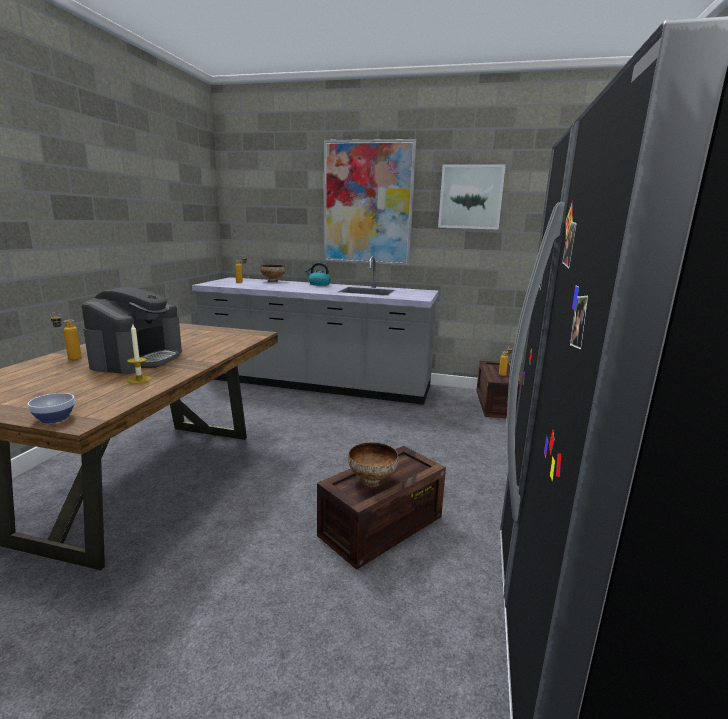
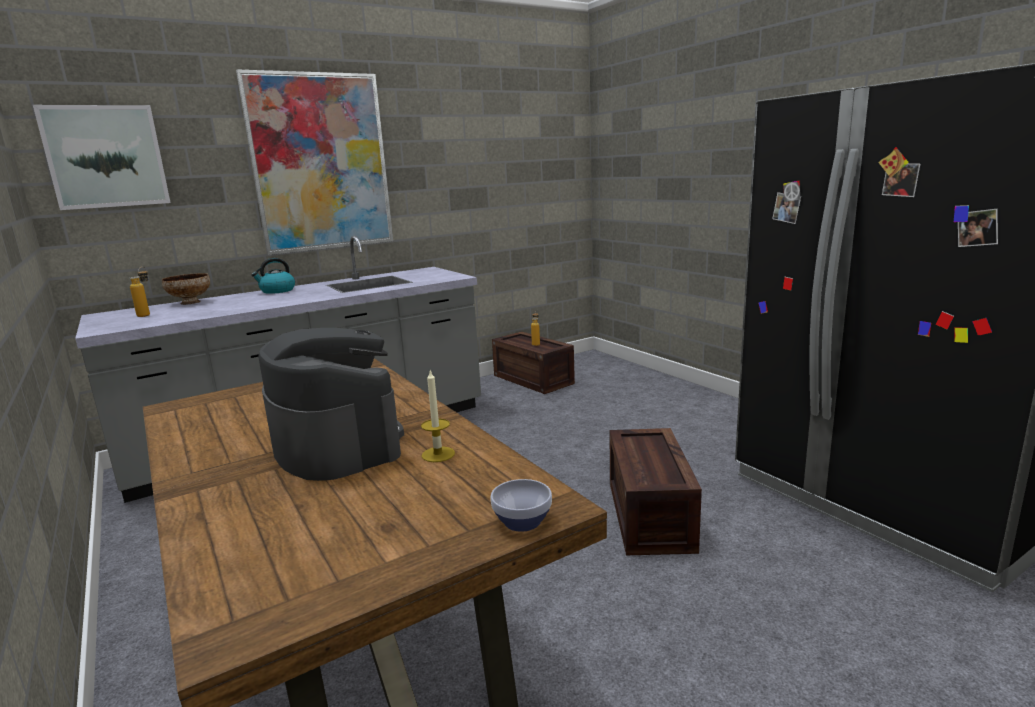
camera: 45 degrees left, 0 degrees up
(69, 358) = (228, 490): bottle -> none
(373, 481) = (651, 466): bowl -> none
(470, 197) = (449, 147): picture -> picture (105, 157)

